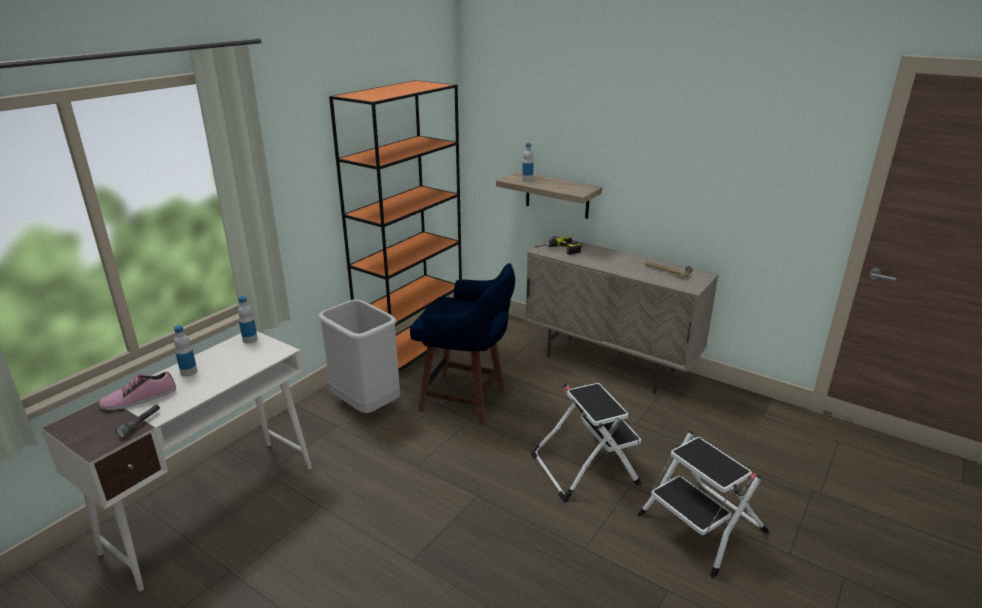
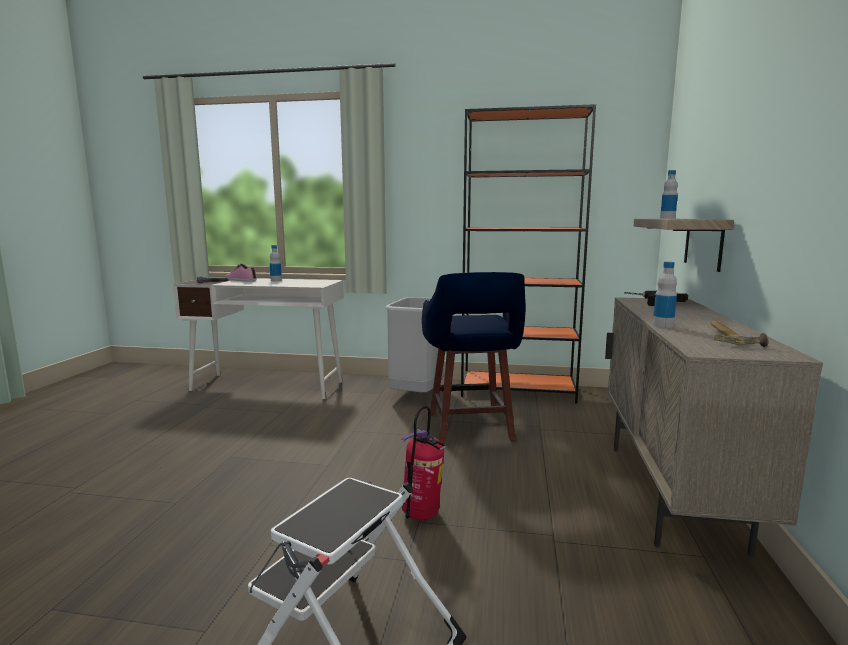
camera: 65 degrees right, 15 degrees down
(250, 340) = (326, 281): bottle -> bottle (663, 325)
(585, 466) = (421, 517): step ladder -> fire extinguisher

